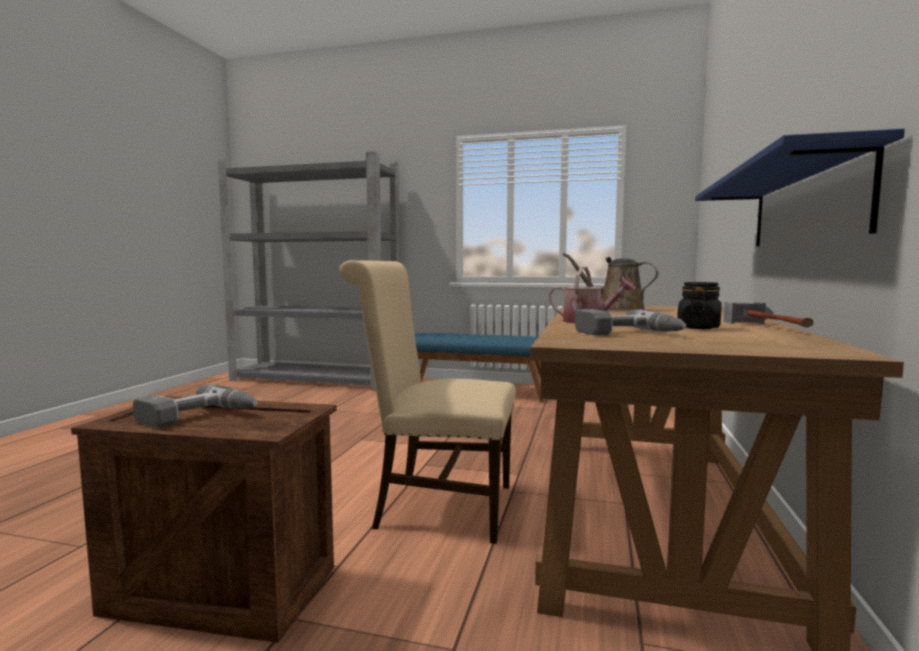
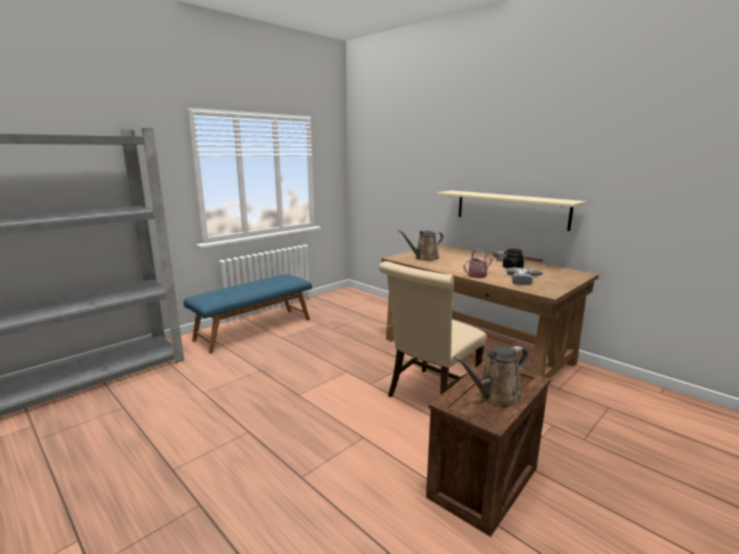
camera: 60 degrees left, 10 degrees up
(199, 417) = (495, 395): power drill -> brown watering can
(804, 206) = (510, 209): blue shelf -> beige shelf

